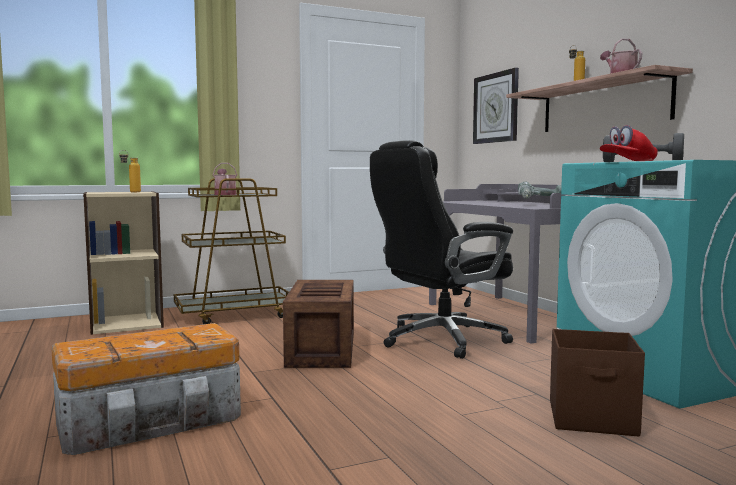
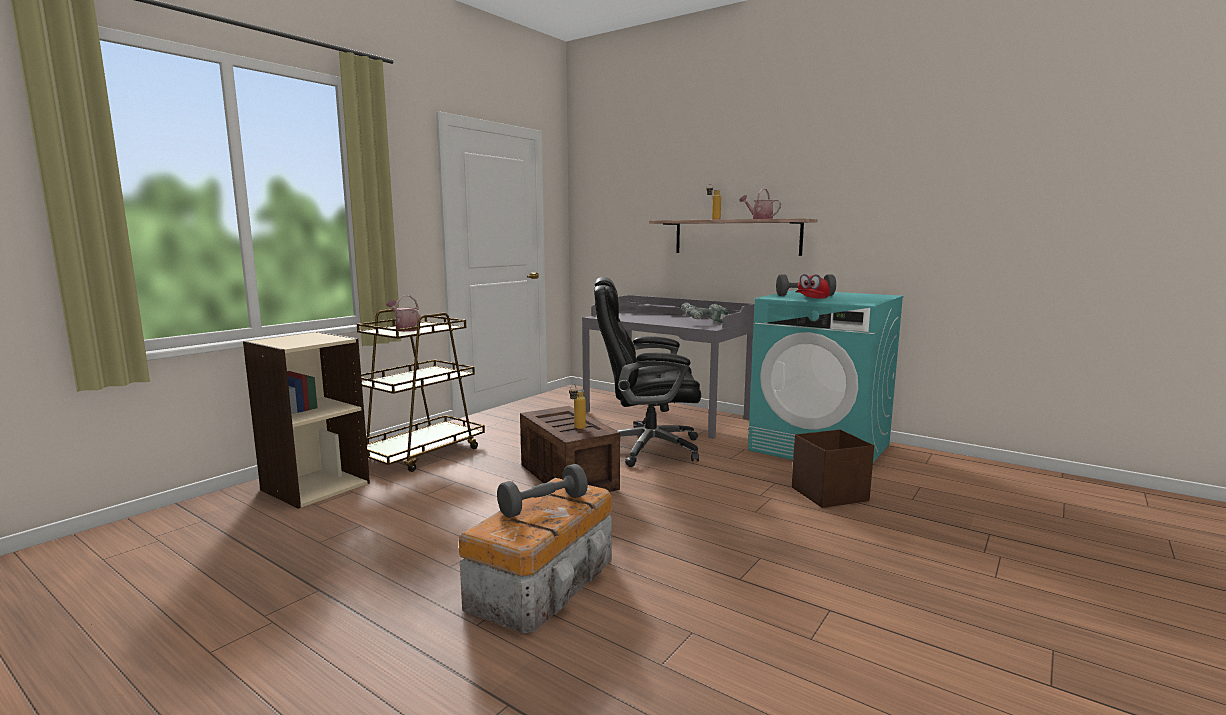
camera: 30 degrees left, 5 degrees up
(130, 192) = (314, 338): bottle -> bottle (577, 428)
(153, 337) = (543, 505): none -> grey dumbbell
(440, 340) = (646, 448): black office chair -> black office chair turned 60 degrees clockwise
(496, 108) = (617, 225): wall clock -> none

